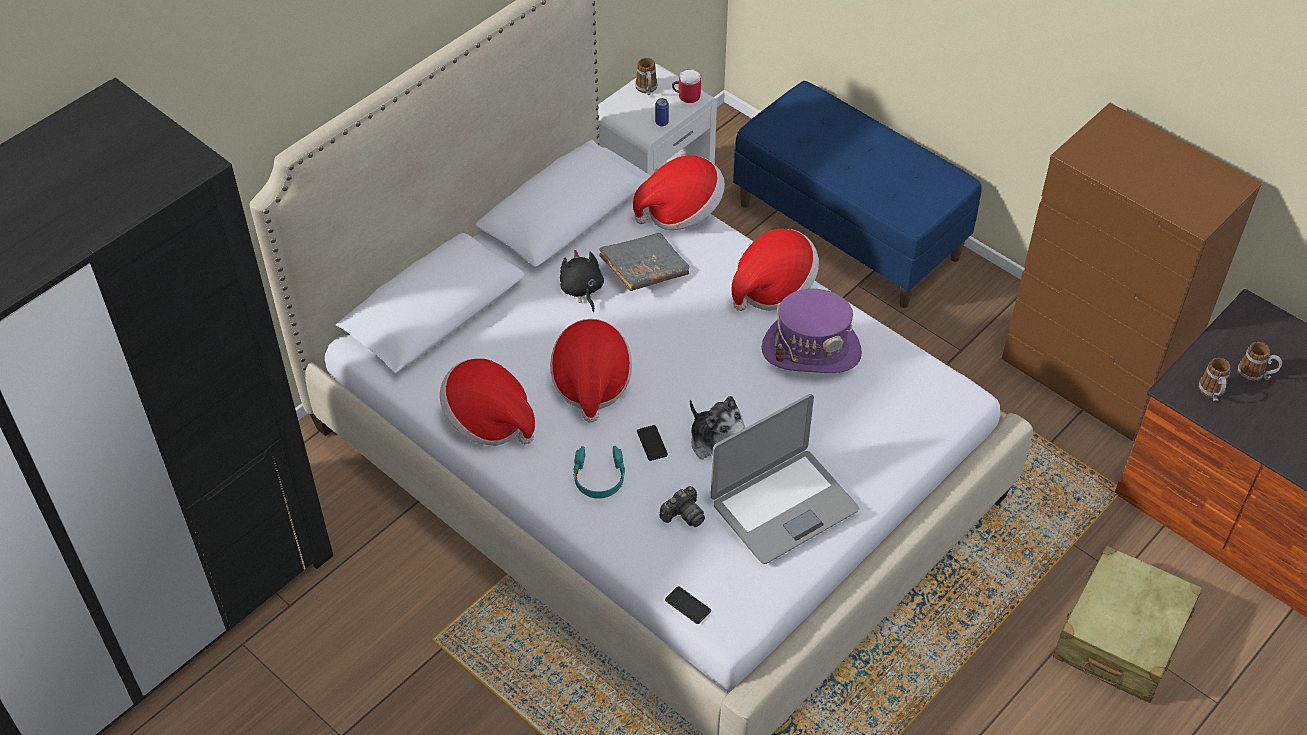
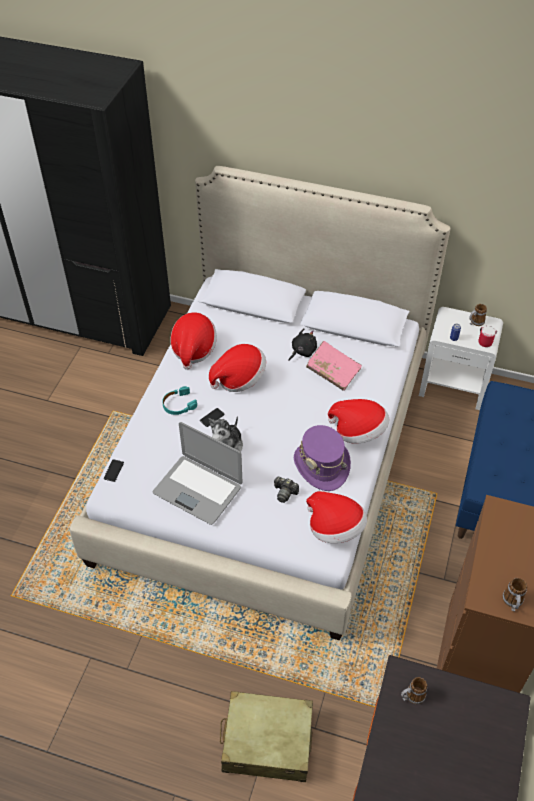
camera: 65 degrees right, 0 degrees up
(644, 271) = (333, 371): grey book -> pink book
(681, 211) = (389, 370): hat -> hat (335, 528)
(683, 515) = (170, 447): camera -> camera (285, 493)
(1255, 375) = (446, 722): mug -> mug (512, 603)

